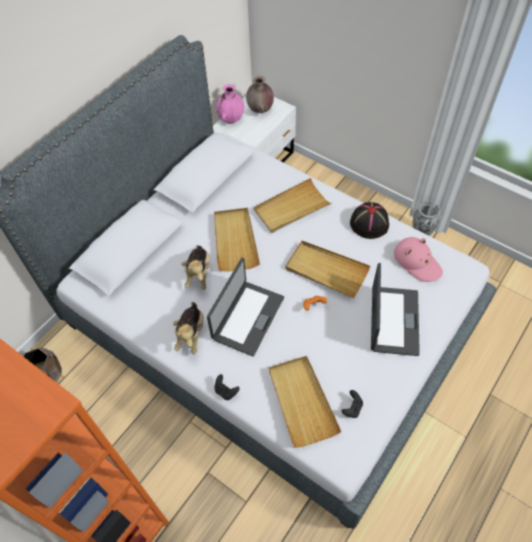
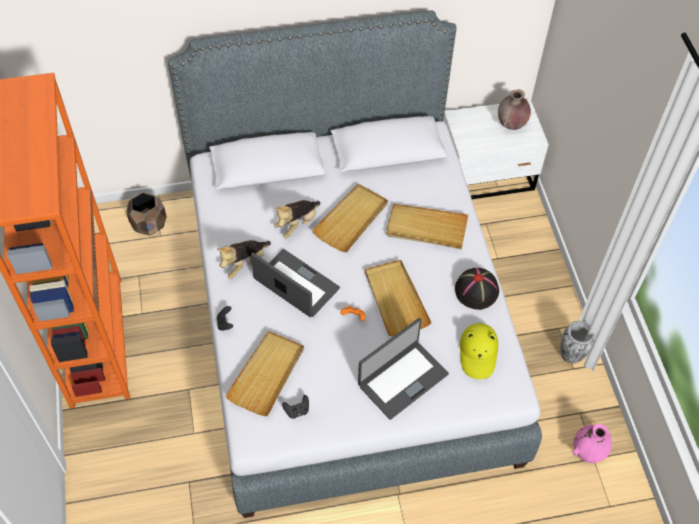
camera: 40 degrees right, 0 degrees up
(231, 120) = (475, 115): pink vase -> pink vase (587, 452)
(247, 317) = (296, 285): laptop -> laptop turned 120 degrees counterclockwise
(417, 262) = (478, 353): pink hat -> yellow hat

